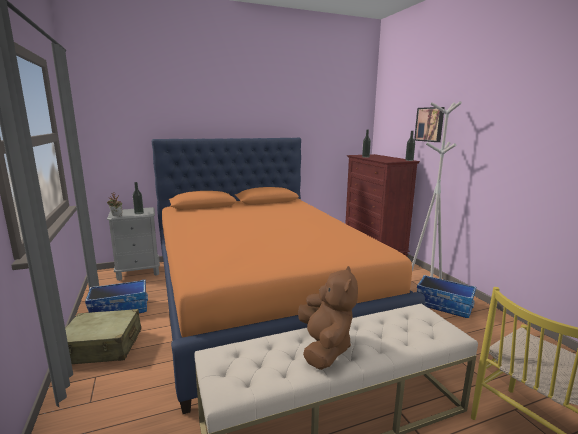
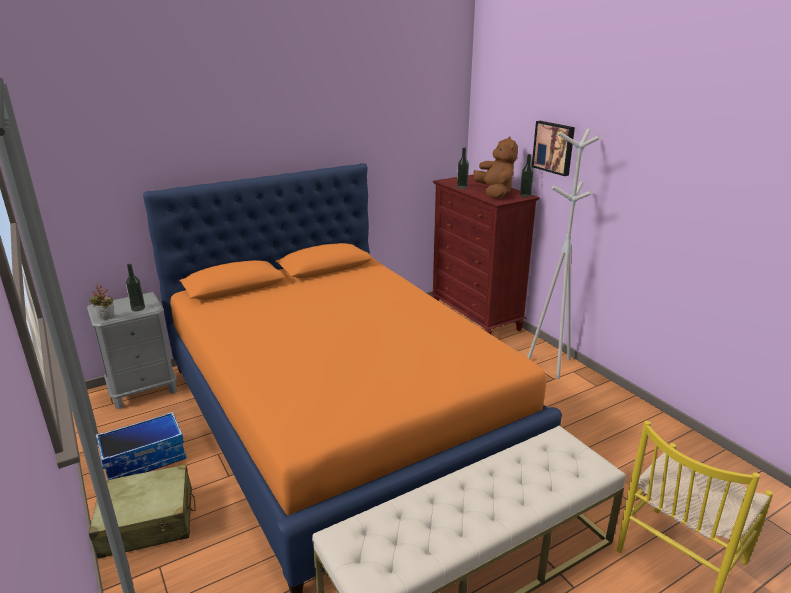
camera: 10 degrees left, 10 degrees up
(324, 348) = (463, 507): brown plush toy -> brown plush toy (494, 193)
(444, 305) = (576, 400): storage box -> none

